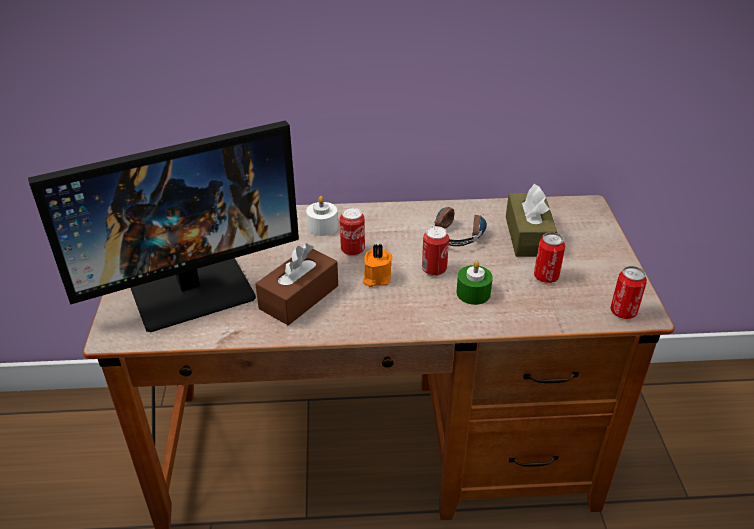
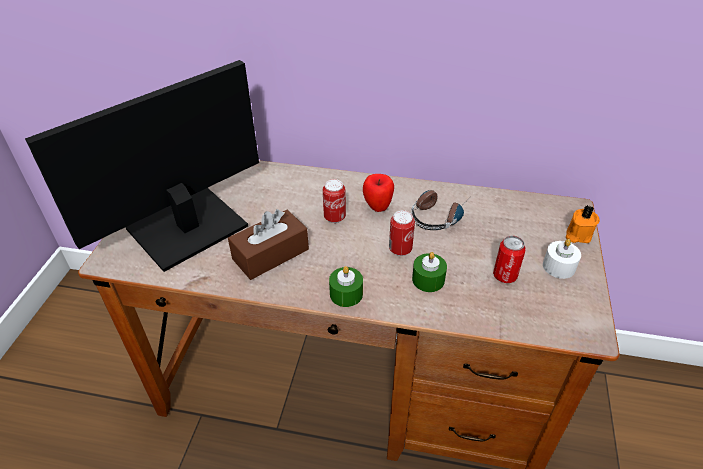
camera: 15 degrees right, 5 degrees up
(191, 287) = (186, 228): monitor -> monitor turned 150 degrees clockwise
(322, 227) = (317, 190): white candle -> white candle (558, 266)
(376, 278) = (345, 248): orange candle -> orange candle (577, 235)
(394, 234) = (377, 208): none -> apple
(395, 321) = (346, 294): none -> green candle
(528, 236) = (502, 230): brown tissue box -> none
(623, 312) = (570, 328): can -> none

